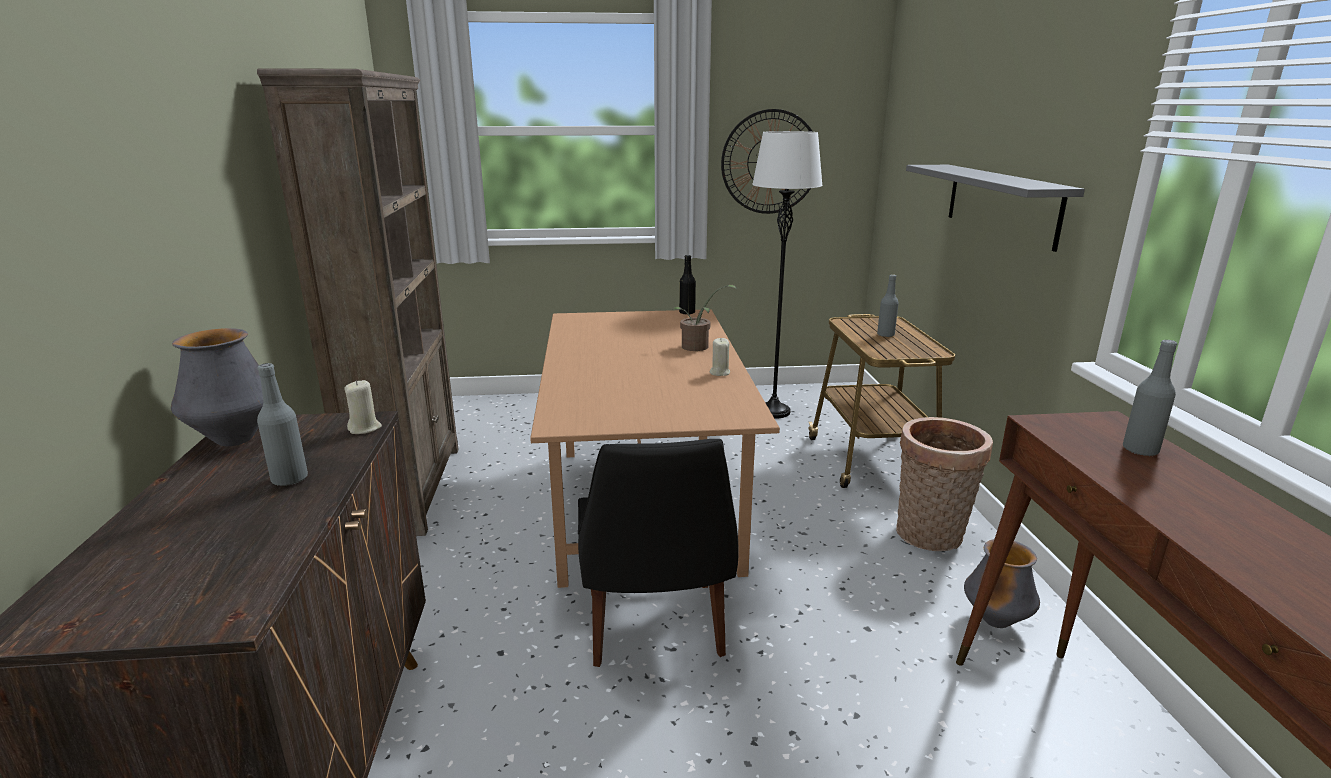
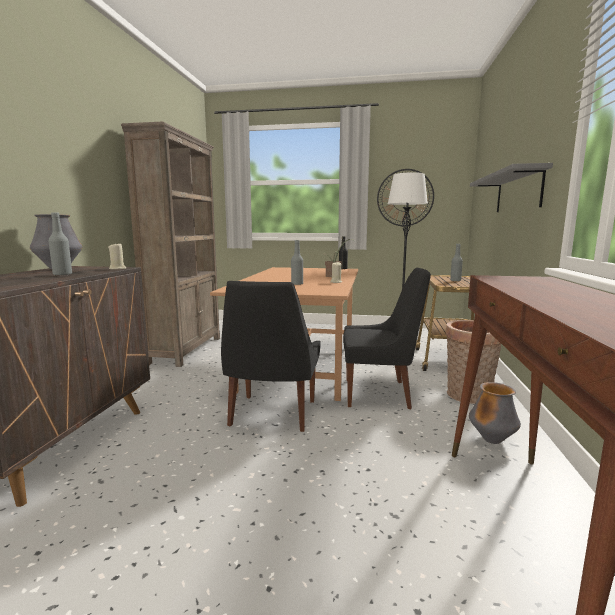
camera: 15 degrees right, 10 degrees down
(800, 550) = (380, 394): none -> black chair
(1140, 450) = (547, 283): grey bottle -> grey bottle (297, 284)

